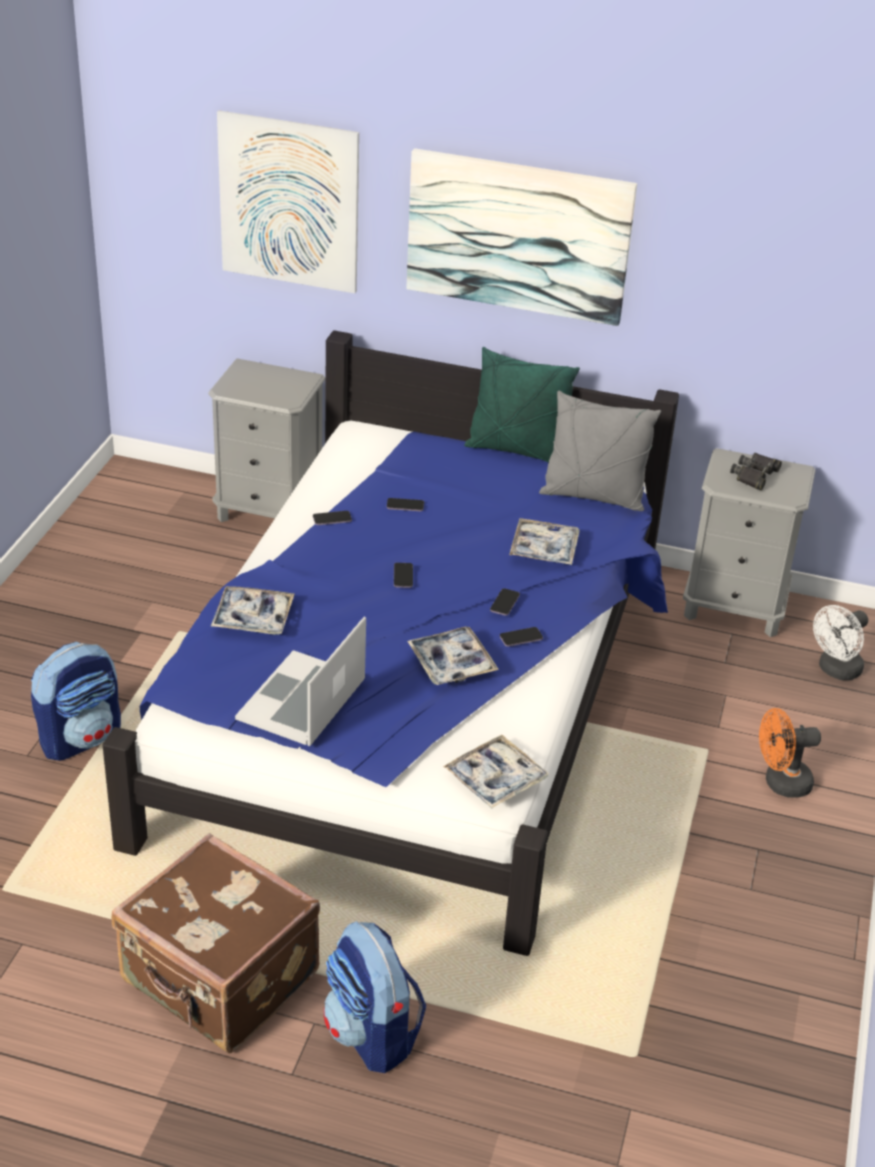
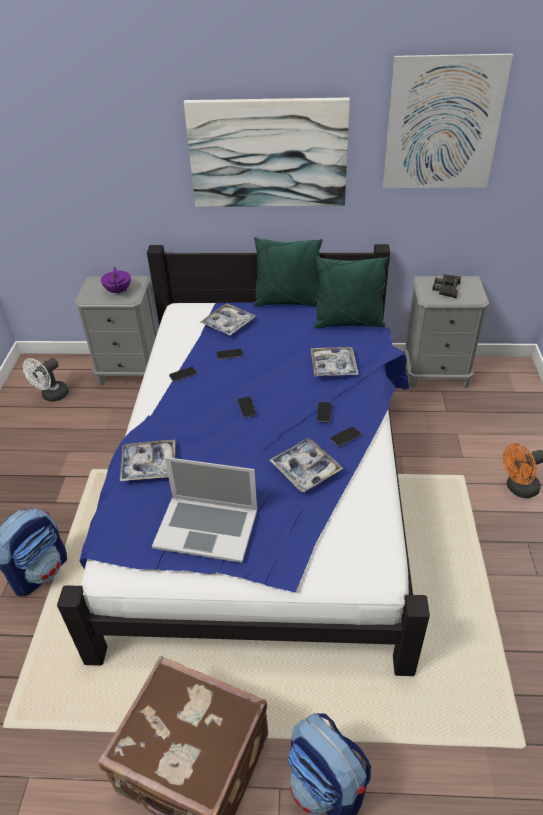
camera: 10 degrees left, 5 degrees up
(275, 388) = (118, 291): none -> purple teapot
(289, 202) = (101, 159): picture -> picture (443, 124)
(302, 699) = (206, 527): laptop -> laptop turned 90 degrees counterclockwise
(495, 779) = (373, 561): tray -> tray (228, 324)
(593, 496) = (348, 323): grey pillow -> green pillow
(835, 670) = (513, 402): white fan -> white fan (52, 396)

